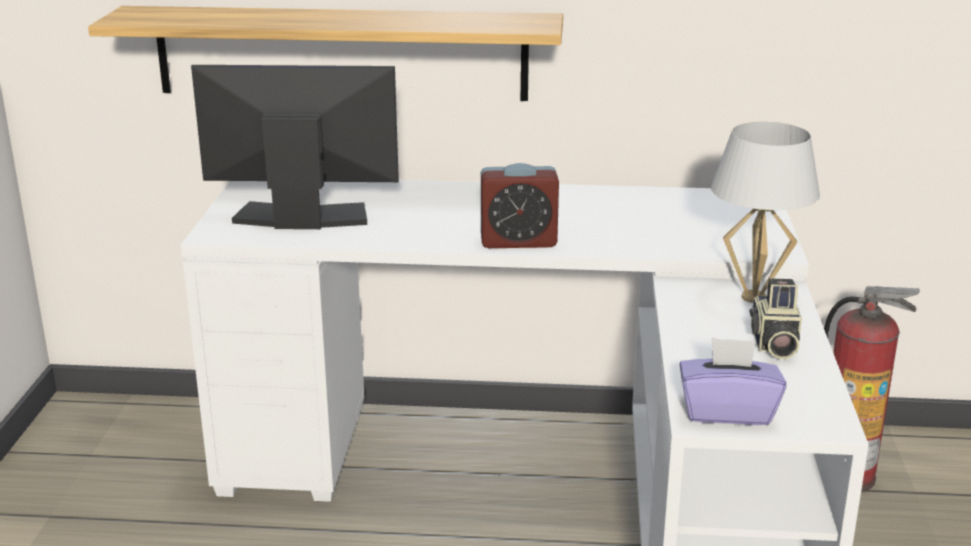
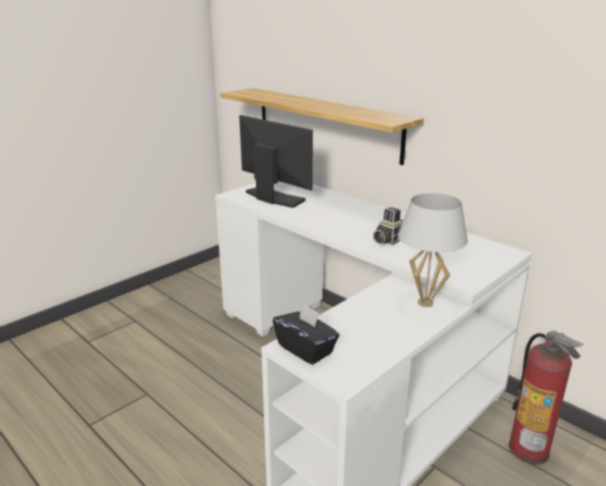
camera: 40 degrees right, 0 degrees up
(518, 241) = (341, 234): alarm clock -> none
(727, 411) = (306, 349): purple tissue box -> black tissue box
(773, 344) = (391, 329): camera -> camera (388, 240)

